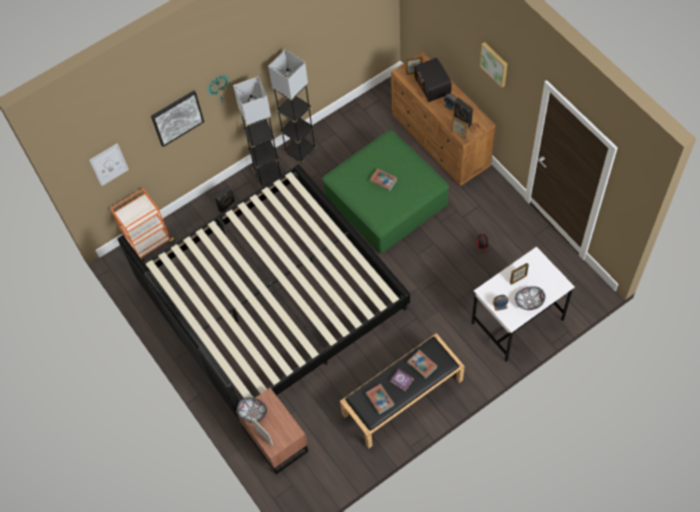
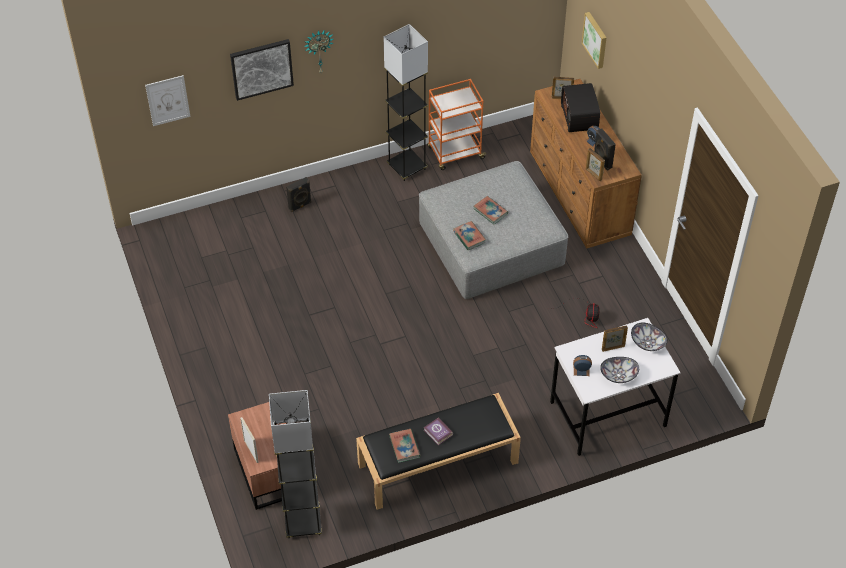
camera: 10 degrees right, 10 degrees down
(150, 243) = (196, 223): orange cart -> orange cart (455, 153)
(252, 413) = (246, 422): bowl -> bowl (647, 343)
(268, 175) = (359, 184): grey floor lamp -> grey floor lamp (303, 523)
(273, 297) = (319, 316): bed -> none
(386, 201) = (492, 244): green ottoman -> grey ottoman
(422, 365) = (468, 422): book -> book (469, 237)
(494, 64) = (649, 89): picture -> picture (596, 39)

